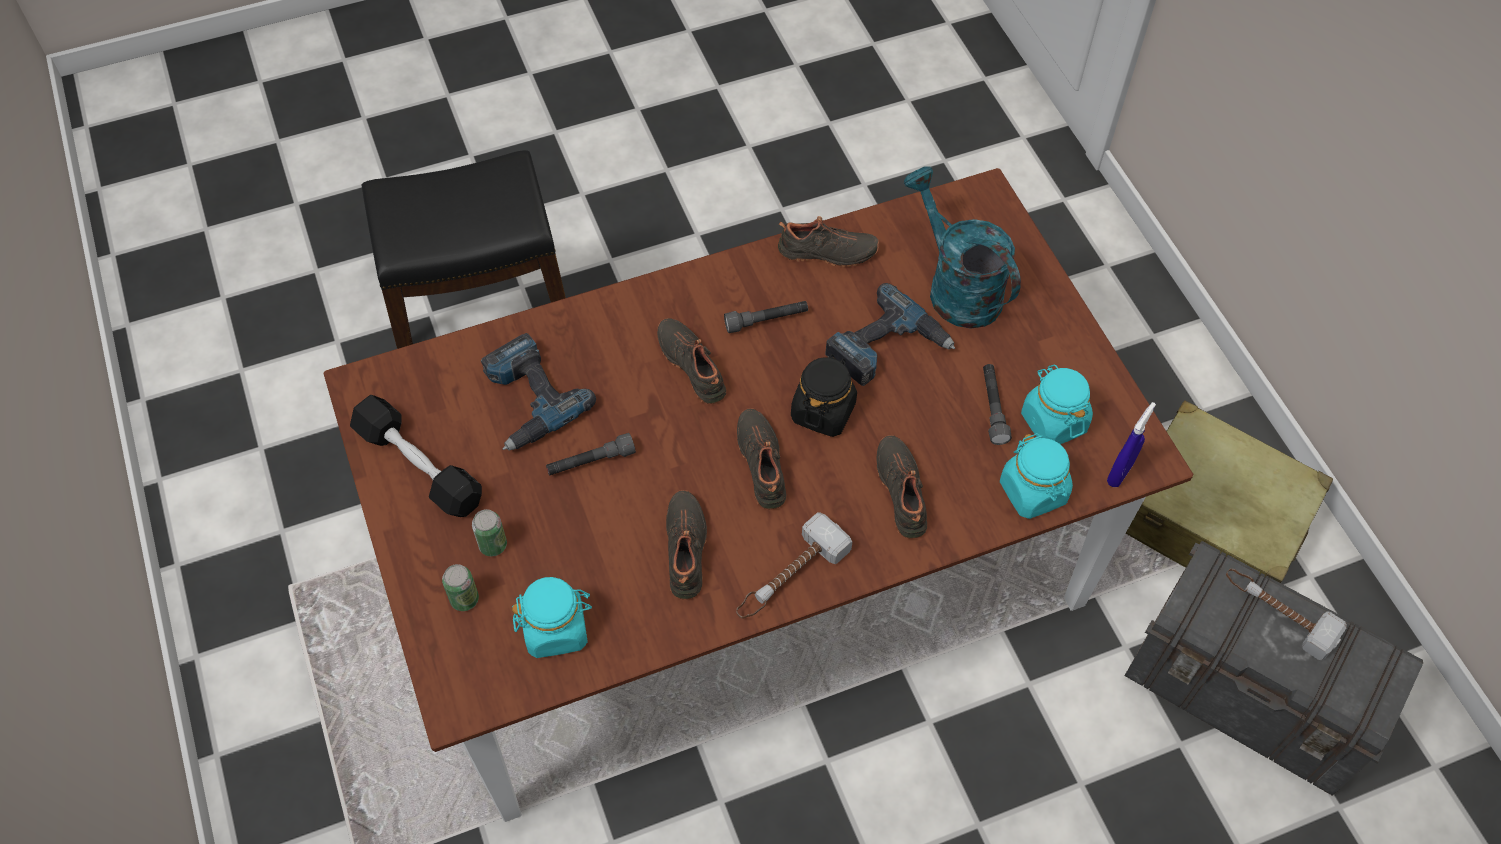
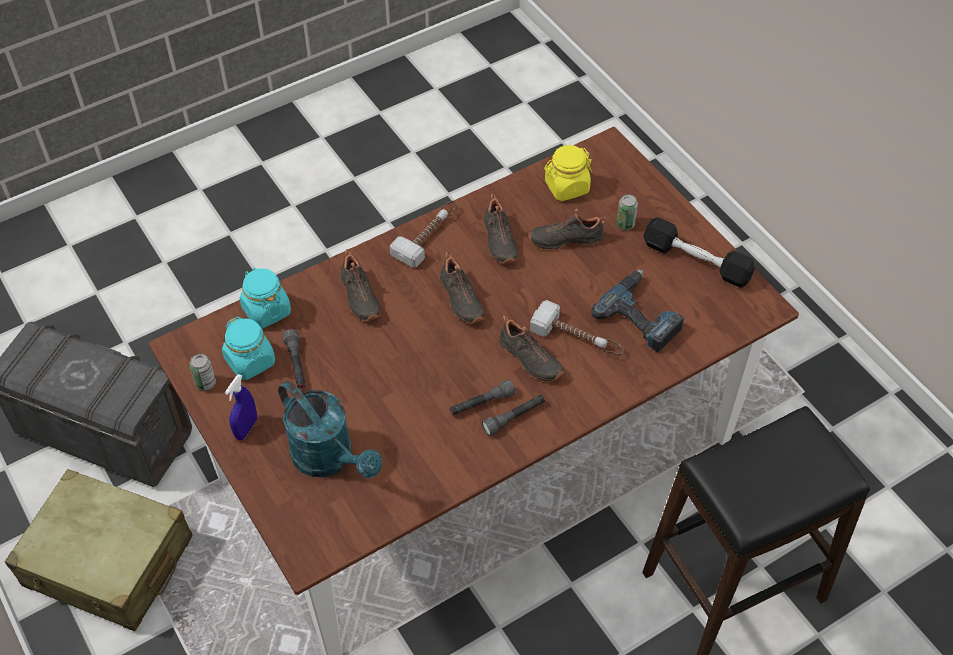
camera: 170 degrees right, 5 degrees down
(464, 599) = (629, 193): can -> can (205, 383)
(556, 629) = (566, 187): turquoise jar -> yellow jar
(591, 462) = (581, 282): grey flashlight -> grey flashlight (514, 417)
(823, 411) = (424, 341): black jar -> none
(827, 253) = (442, 471): black shoe -> black shoe (565, 238)
(887, 347) = (382, 397): power drill -> none
(1120, 473) = (202, 333): blue spray bottle -> blue spray bottle (246, 428)
(1277, 612) = (85, 387): hammer -> hammer (578, 338)

